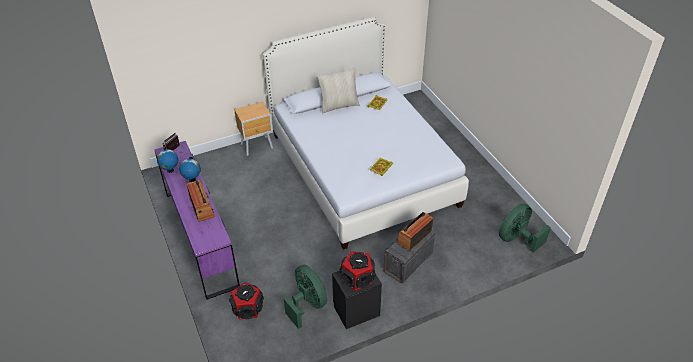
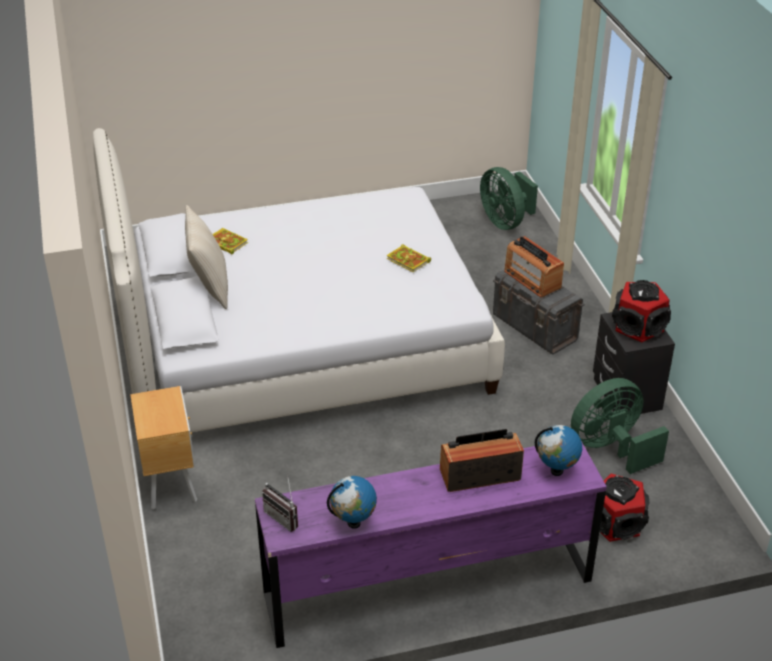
camera: 80 degrees left, 5 degrees down
(192, 180) = (394, 488): globe -> globe (556, 471)

